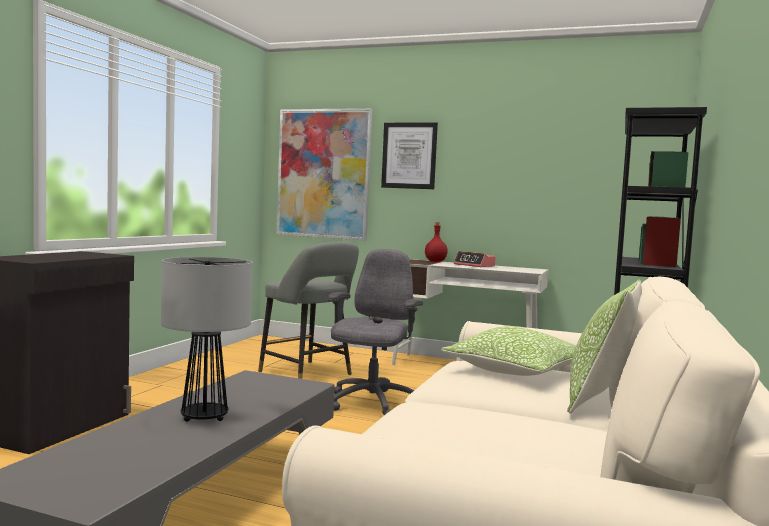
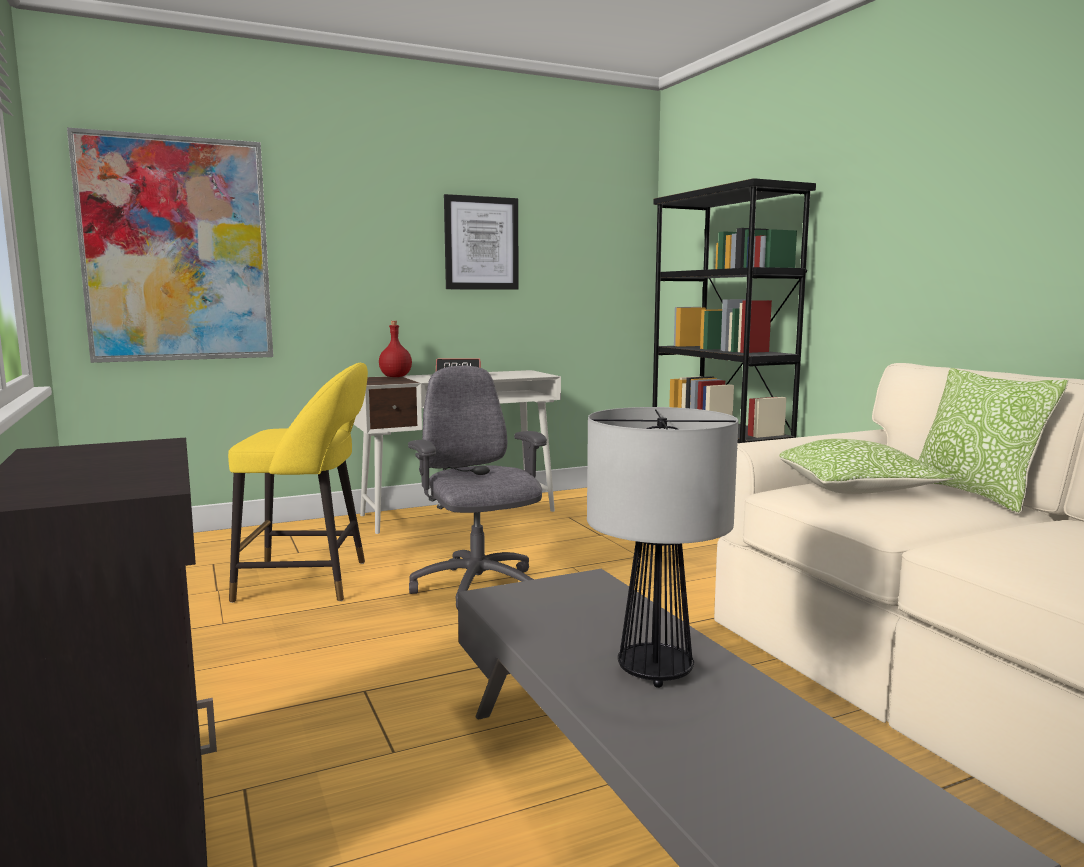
camera: 45 degrees left, 5 degrees up
(308, 374) = (310, 581): grey stool -> yellow stool
(409, 155) = (331, 222): picture -> picture (481, 243)

